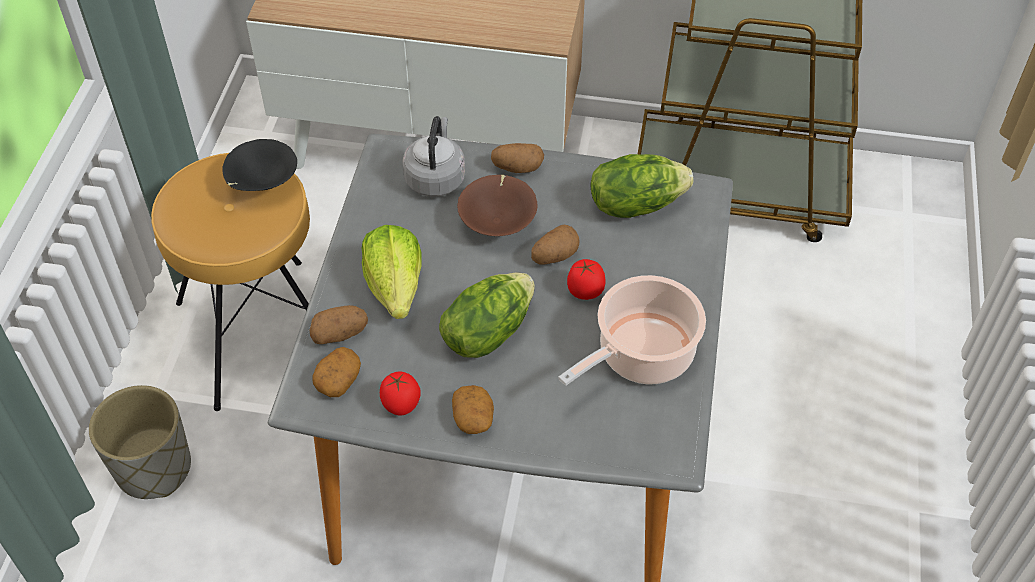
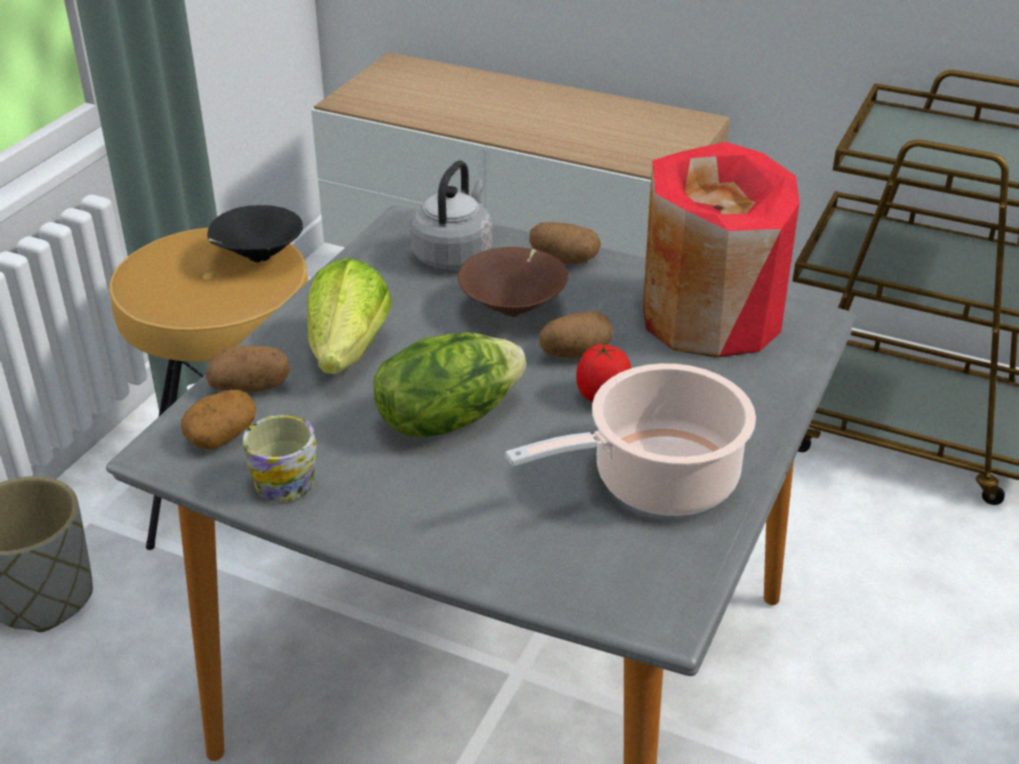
camera: 15 degrees right, 15 degrees down
(401, 406) = (290, 478): tomato -> mug
(473, 418) = (383, 510): potato -> none
(635, 204) = (709, 317): lettuce -> red vase

